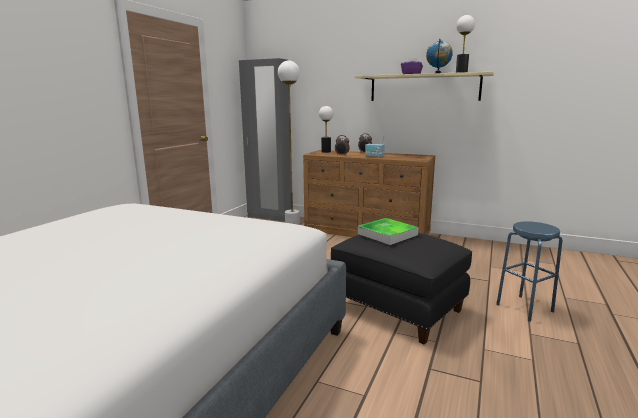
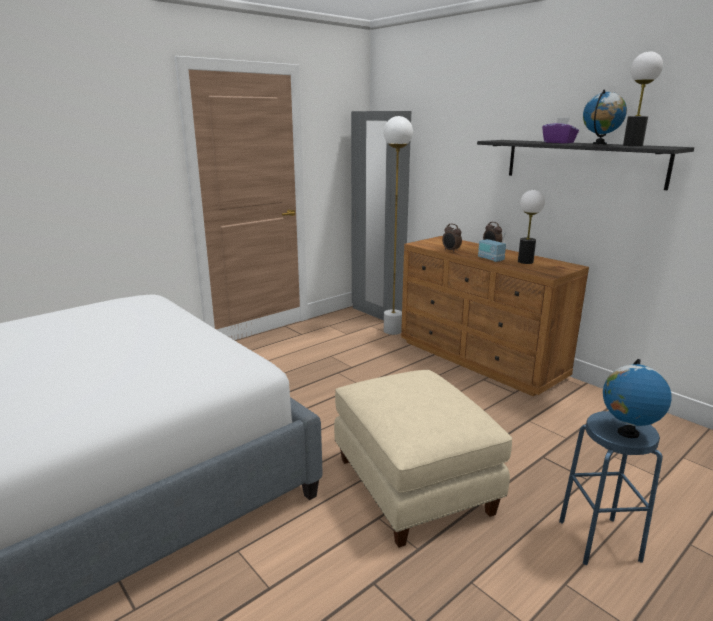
camera: 25 degrees right, 5 degrees up
(326, 152) = (441, 241): table lamp -> table lamp (525, 262)
(387, 234) = (405, 387): tray -> none
(398, 308) = (414, 485): black ottoman -> beige ottoman
(424, 88) = (582, 162): beige shelf -> black shelf
(542, 228) = (627, 433): none -> globe

